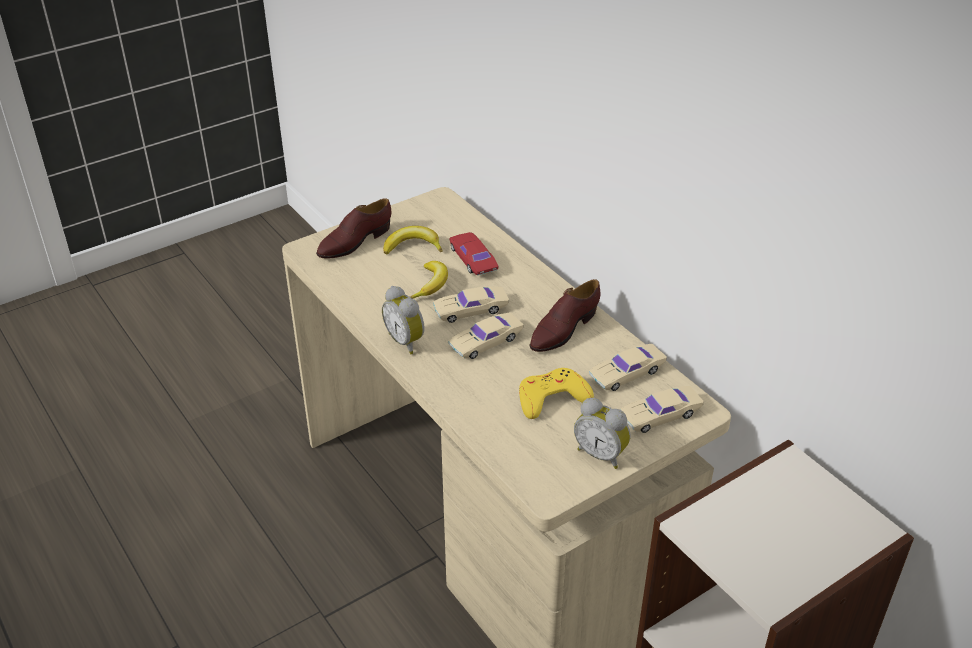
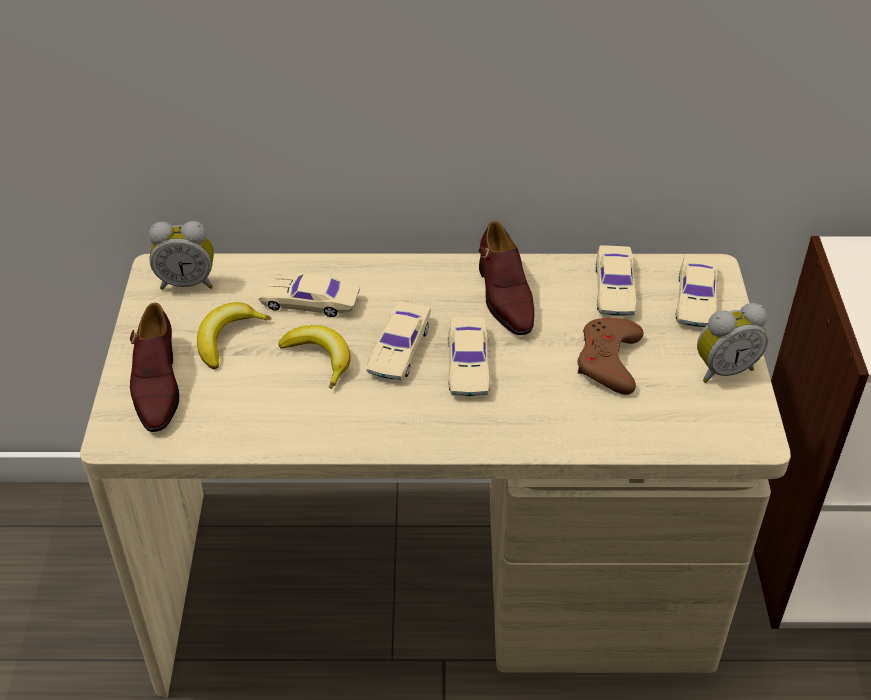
camera: 55 degrees left, 5 degrees up
(407, 341) = (405, 429): alarm clock -> alarm clock (187, 282)
(473, 259) = (310, 301): red toy car -> beige toy car
(552, 398) = (609, 361): yellow game controller -> brown game controller

